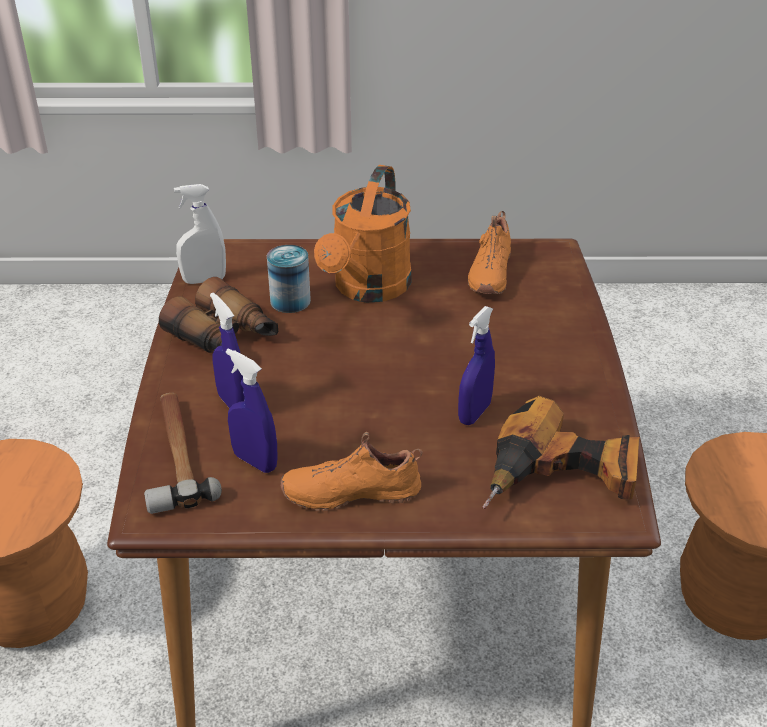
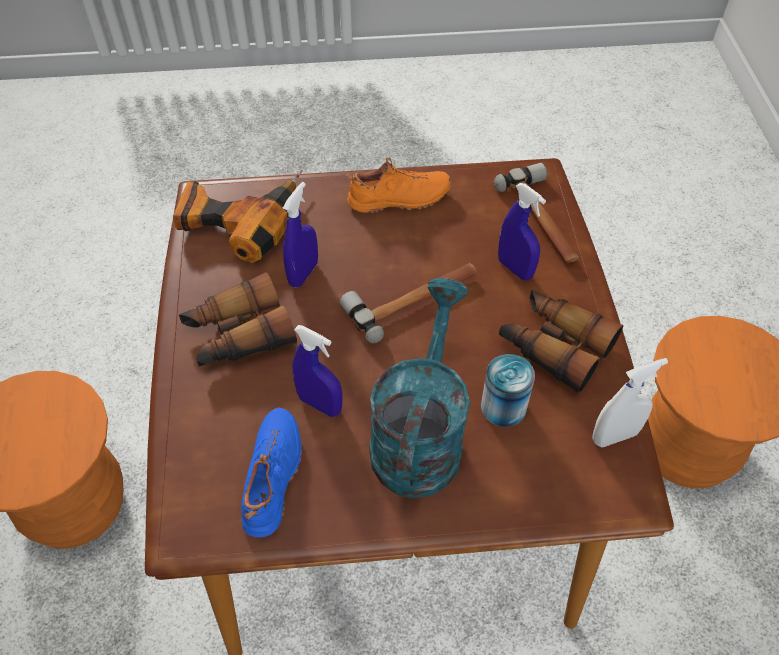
camera: 175 degrees right, 15 degrees up
(255, 461) = (478, 218): blue spray bottle -> blue spray bottle (320, 404)
(353, 383) = (414, 299): none -> hammer
(368, 289) = (419, 434): orange watering can -> turquoise watering can
(488, 273) = (274, 477): orange shoe -> blue shoe
(537, 363) = (238, 335): none -> binoculars

